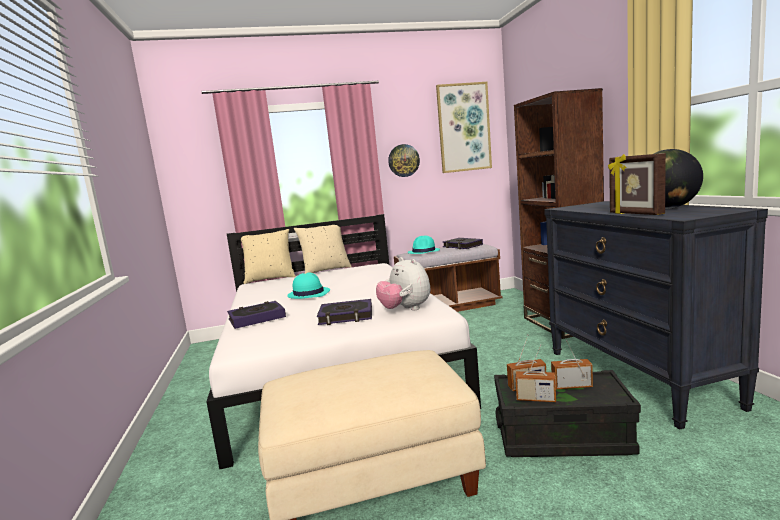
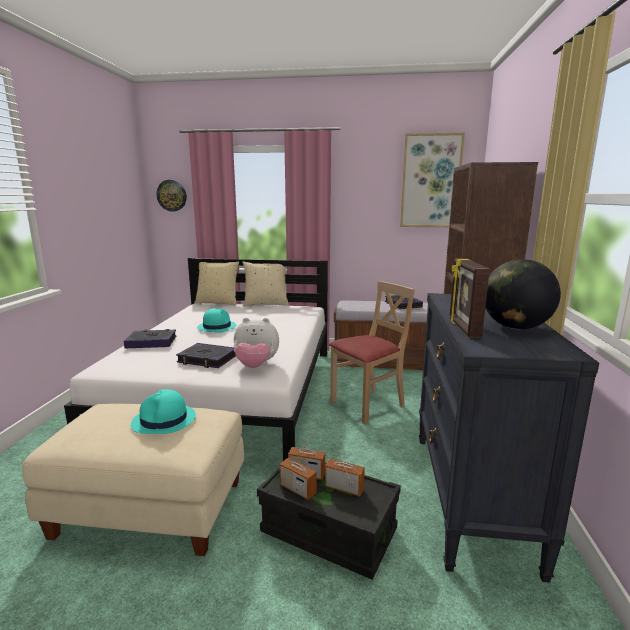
camera: 20 degrees right, 5 degrees up
(403, 160) = (360, 209): wall clock -> wall clock (172, 195)
(405, 310) = (256, 366): plush toy -> plush toy turned 75 degrees counterclockwise
(424, 251) = (361, 303): turquoise hat -> turquoise hat (164, 420)
(478, 340) = (368, 404): none -> beige chair

